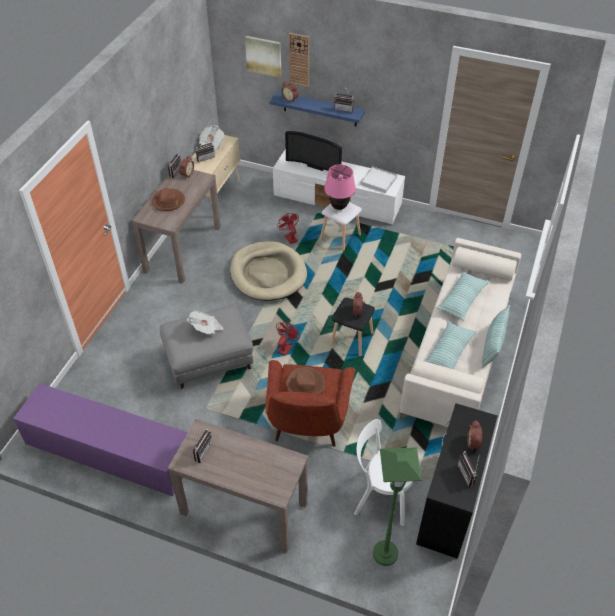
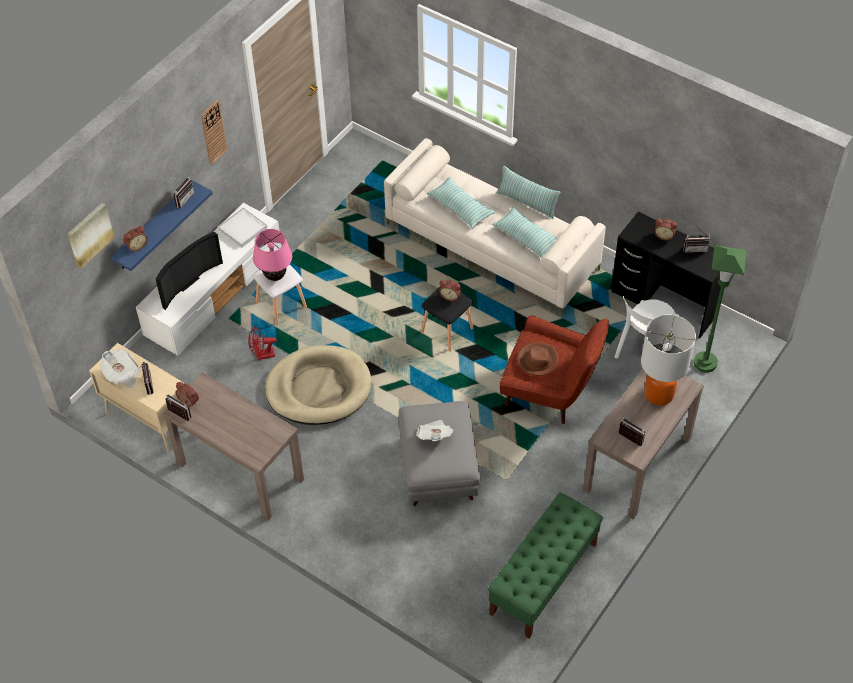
camera: 75 degrees left, 5 degrees up
(108, 452) = (543, 579): purple tv stand -> green bench
(168, 201) = (236, 427): brown hat -> none
(263, 469) = (659, 393): none -> table lamp
(286, 347) = (440, 391): red fan -> none
(299, 60) = (123, 200): wall clock -> wall clock (213, 132)

